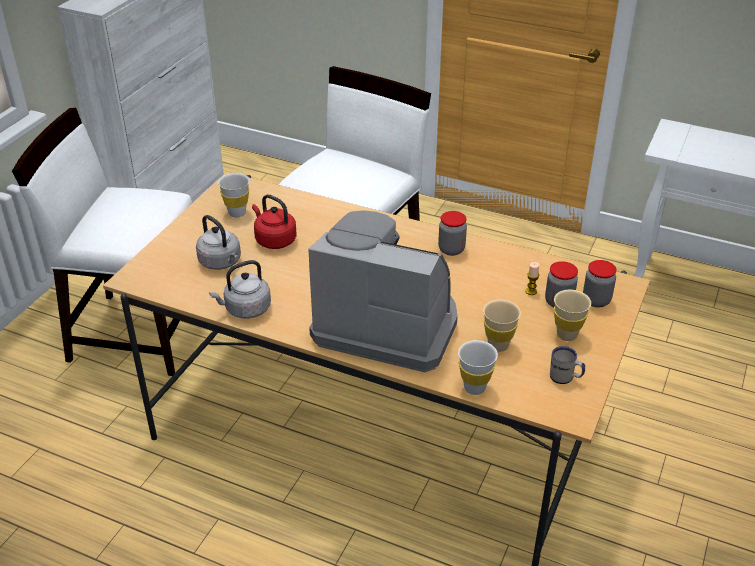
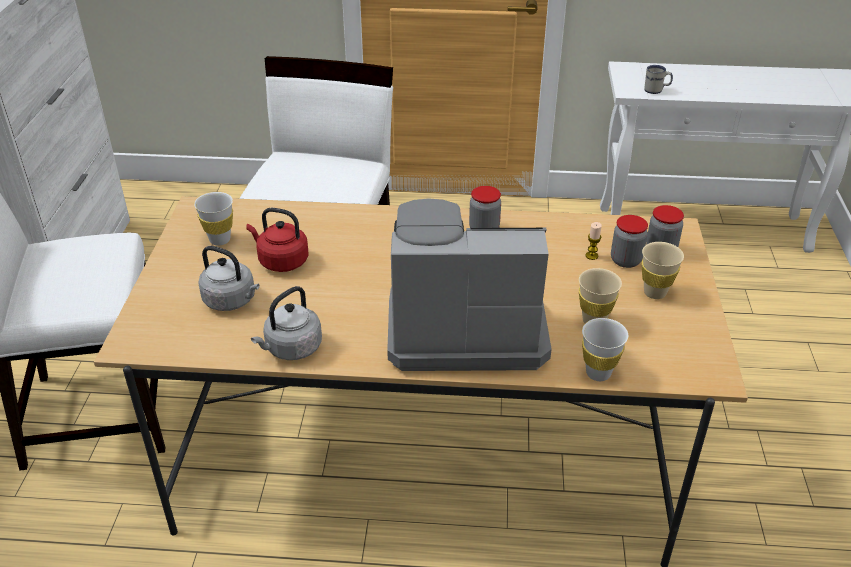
camera: 20 degrees left, 0 degrees up
(565, 378) = (682, 339): white mug -> white mug (656, 90)

